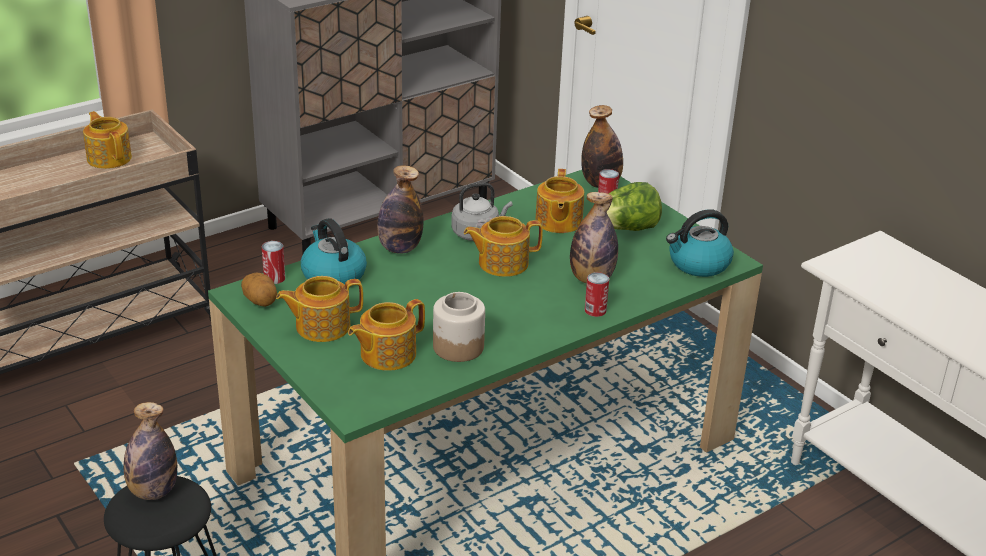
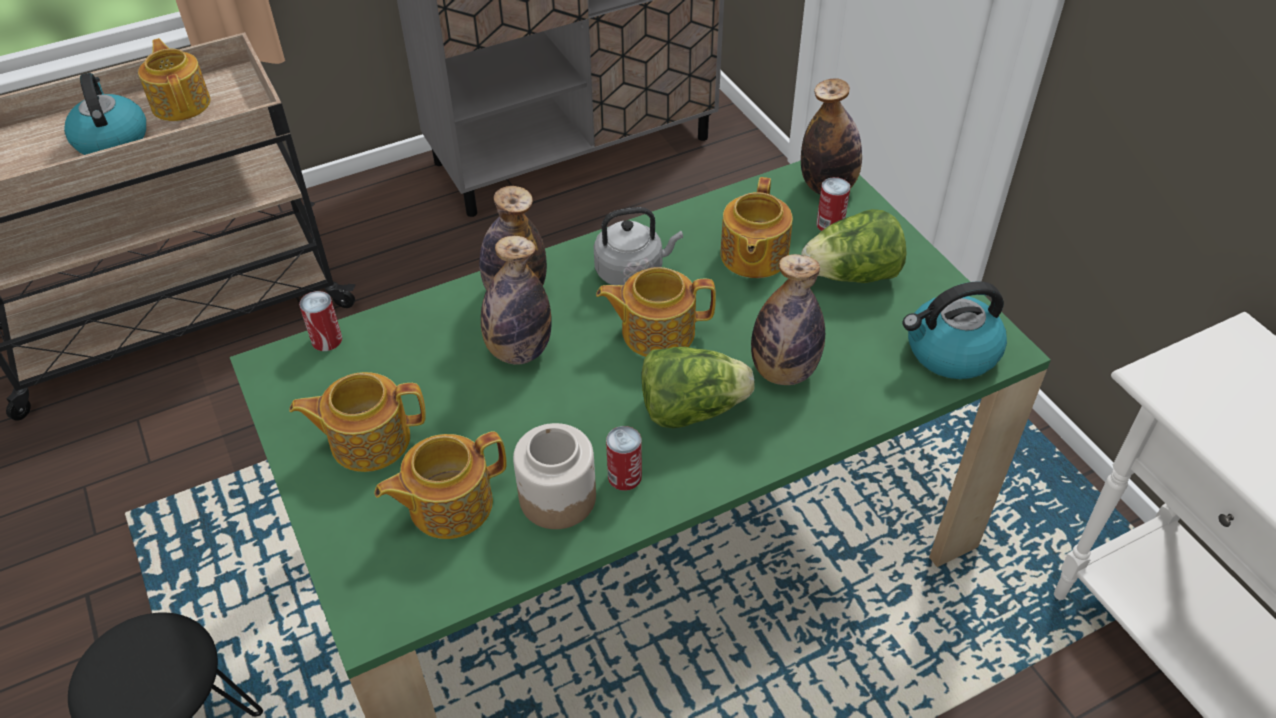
camera: 10 degrees right, 15 degrees up
(153, 491) = (139, 647): bottle -> bottle (519, 351)
(260, 302) = (295, 384): potato -> none
(333, 275) = (409, 339): kettle -> kettle (111, 139)
(535, 300) = (691, 409): none -> lettuce
(595, 310) = (778, 436): can -> can (624, 476)

